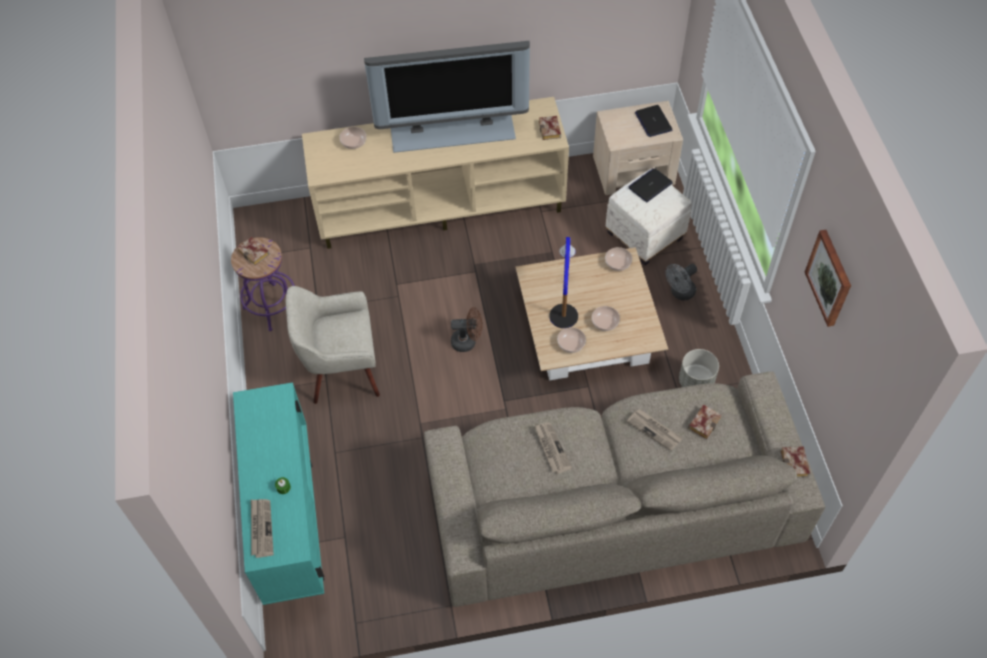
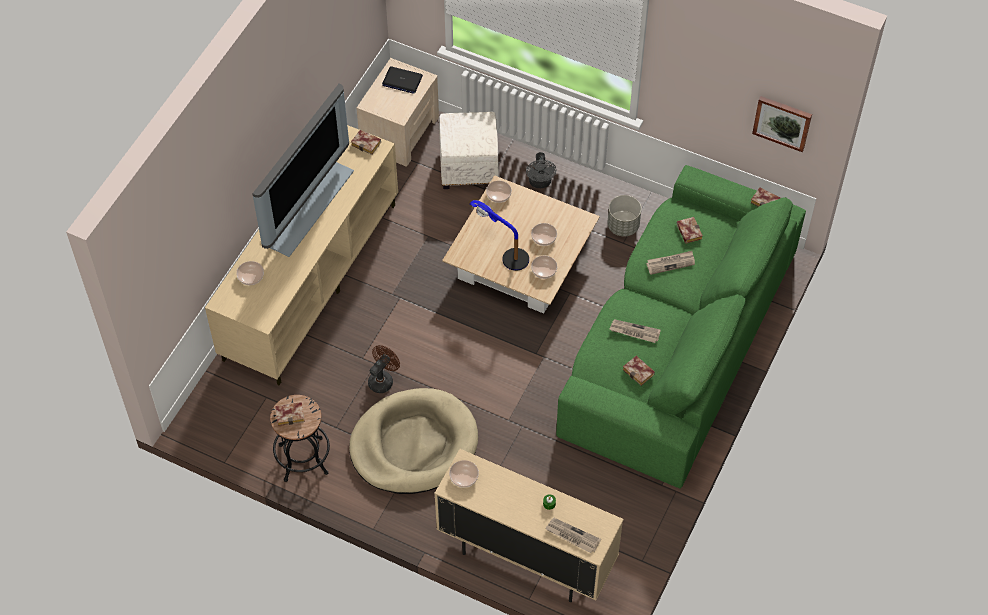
camera: 55 degrees left, 0 degrees up
(264, 404) = (464, 477): none -> bowl
(272, 306) = (303, 459): purple stool -> black stool
(292, 525) = (526, 558): turquoise cabinet -> beige cabinet
(342, 371) = (414, 445): beige armchair -> beige dog bed
(467, 341) = (462, 343): brown fan -> brown fan (383, 379)
(511, 480) = (640, 372): none -> book
(612, 503) = (676, 341): beige sofa -> green sofa
(650, 185) = (457, 125): laptop -> none
(830, 278) = (718, 62): picture -> picture (782, 122)

